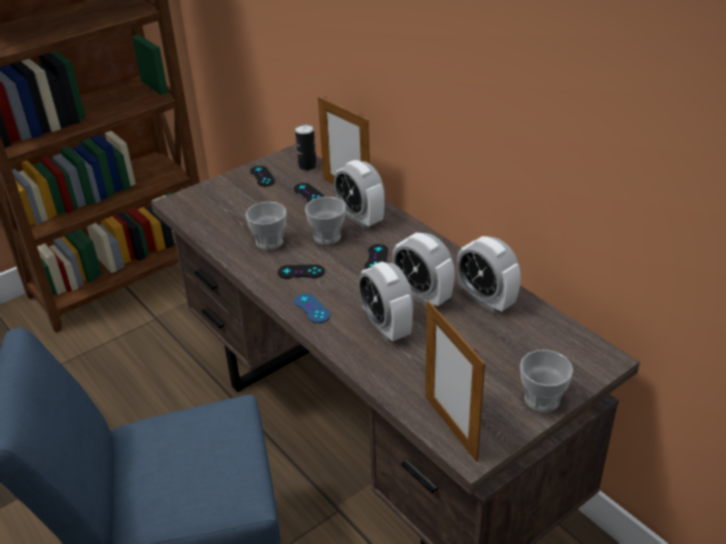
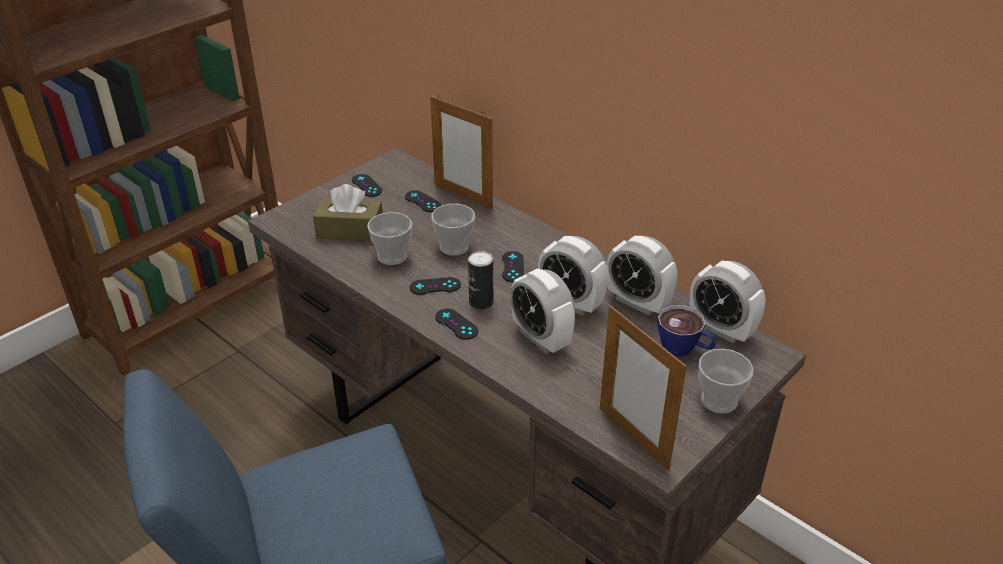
camera: 10 degrees left, 0 degrees up
(237, 216) = (350, 231): none -> brown tissue box
(307, 166) = (413, 172): can -> can (481, 302)
(312, 308) = (456, 324): blue game controller -> black game controller
(360, 218) = (485, 225): alarm clock -> alarm clock (721, 329)
(520, 347) = (684, 349): none -> cup

